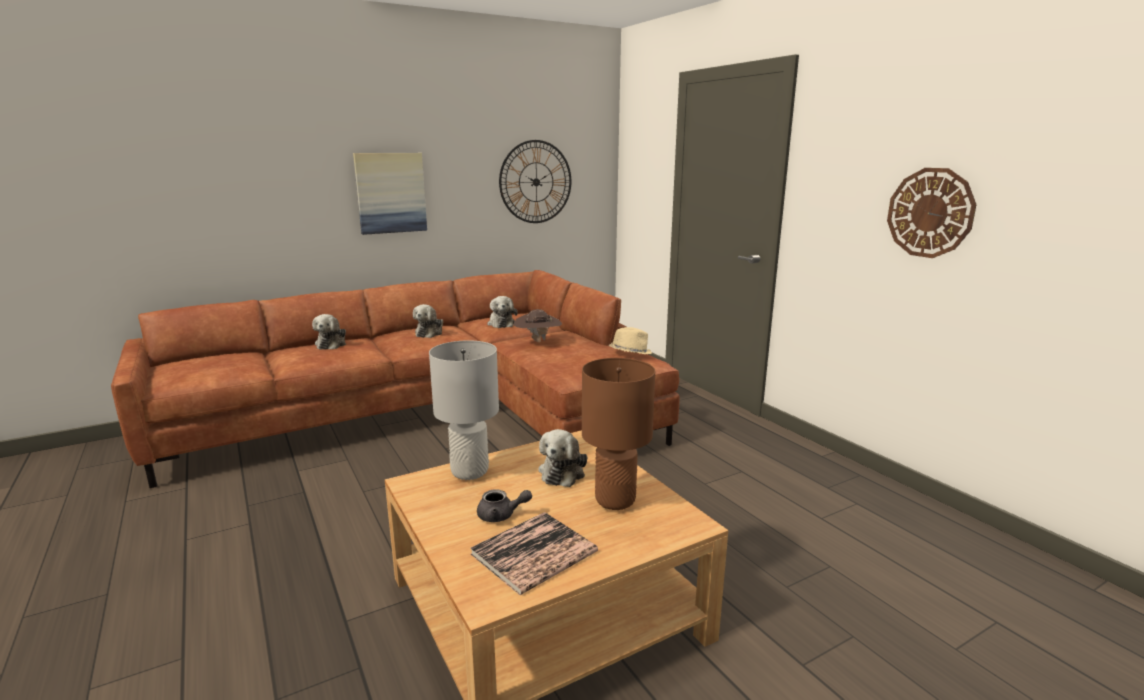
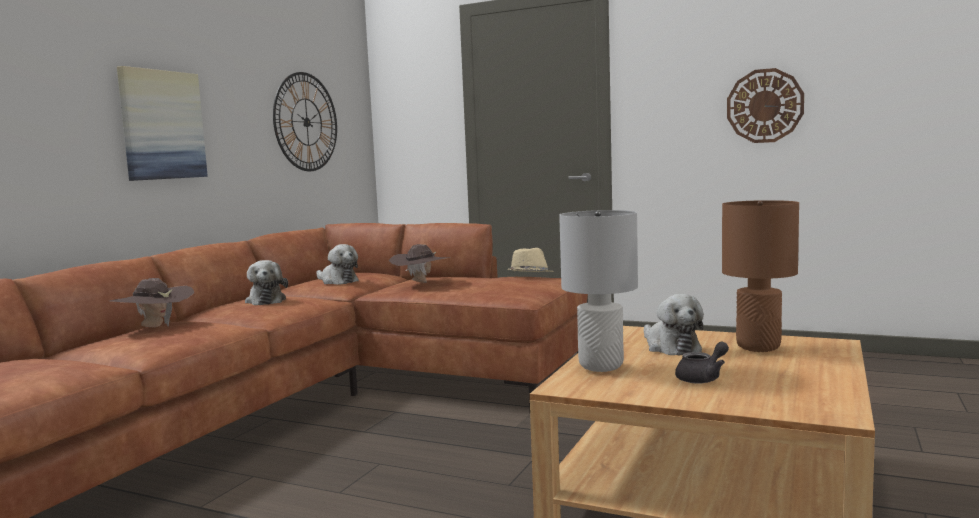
camera: 35 degrees left, 10 degrees down
(332, 344) = (155, 327): plush toy -> brown hat
(534, 553) = (788, 385): book -> none

